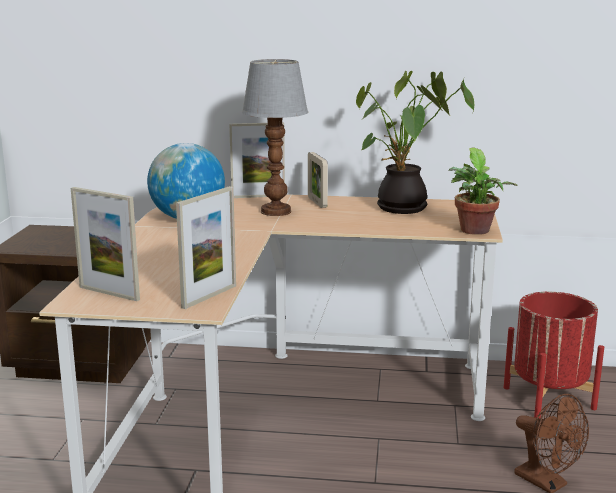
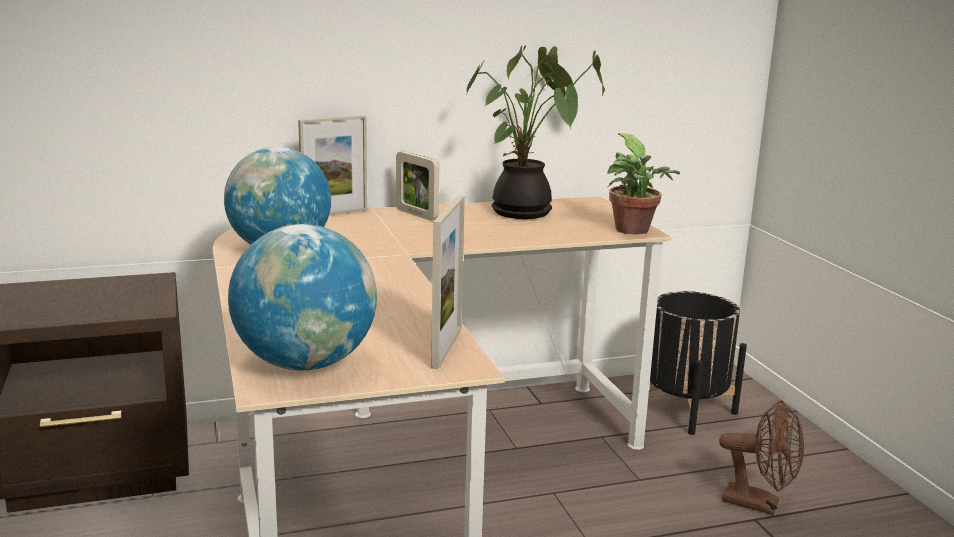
camera: 25 degrees left, 0 degrees up
(109, 293) = (306, 363): picture frame -> globe
(276, 211) = (382, 230): table lamp -> none
(549, 398) = (685, 410): red planter -> black planter

